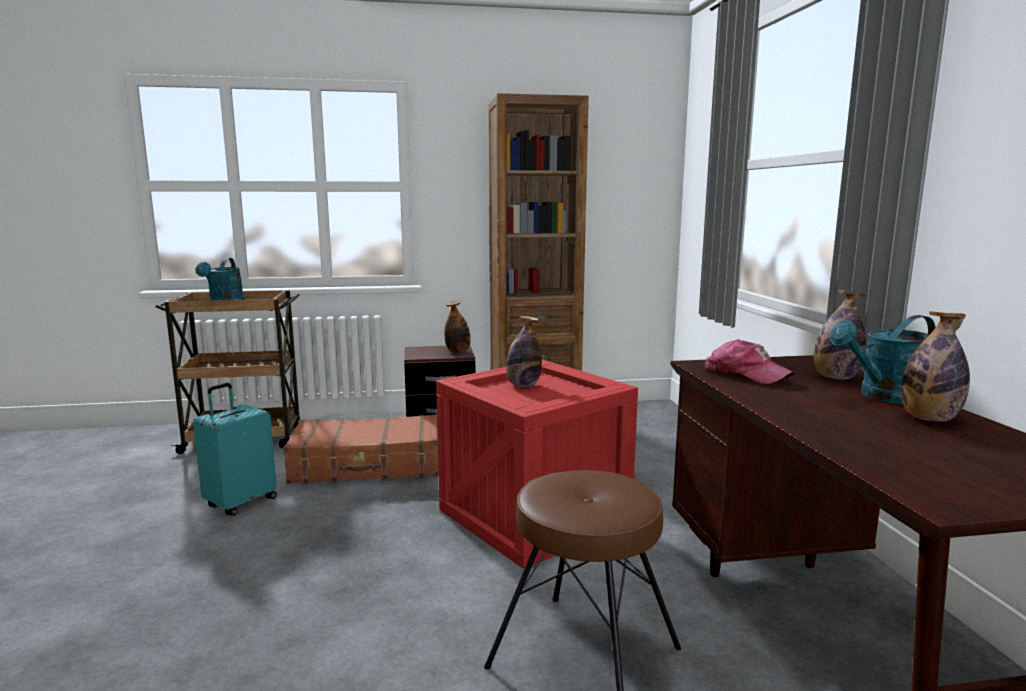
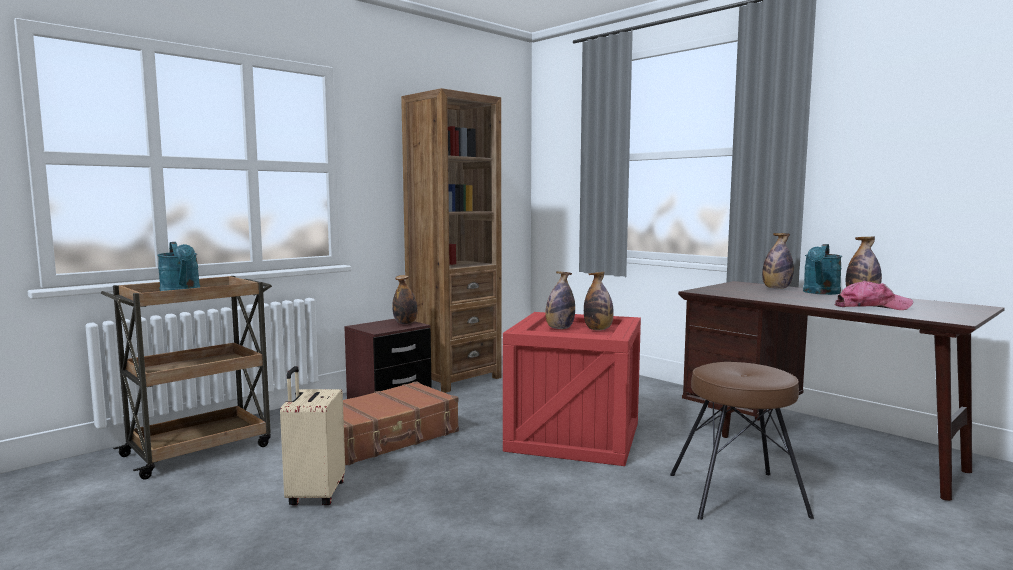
camera: 35 degrees left, 5 degrees down
(240, 502) = (315, 495): turquoise suitcase -> beige suitcase
(559, 394) = (598, 329): none -> bottle
(745, 374) = (736, 292): cap -> cap (871, 307)

